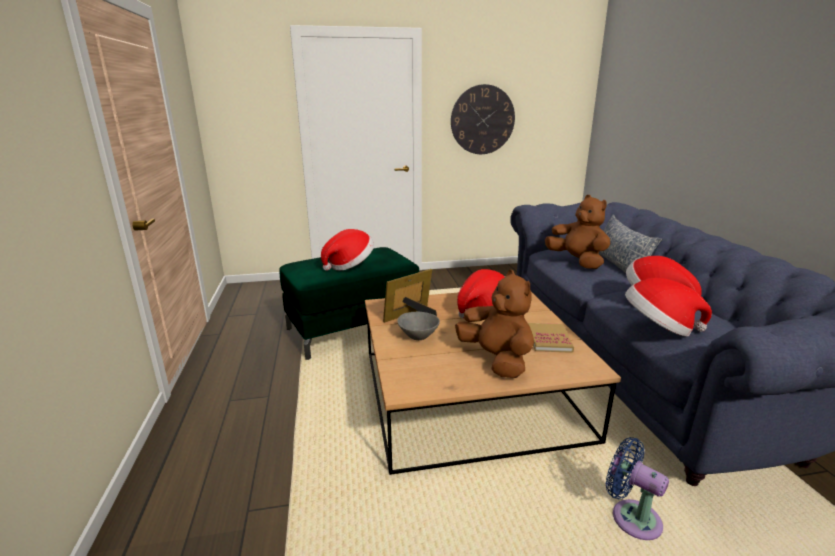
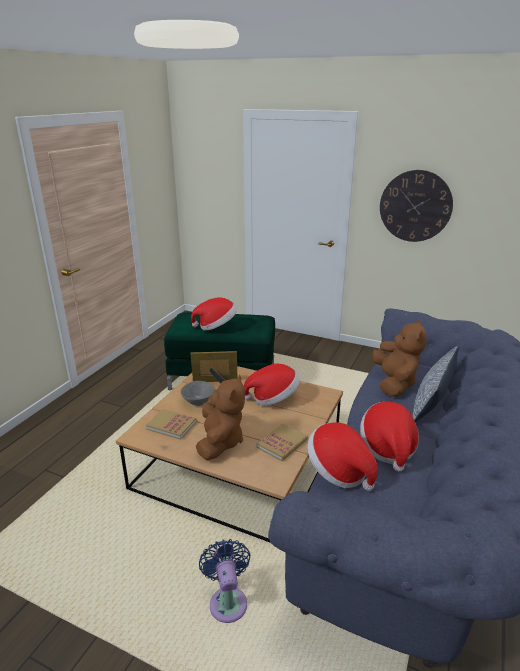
camera: 35 degrees right, 5 degrees up
(425, 366) = (171, 425): none -> book

